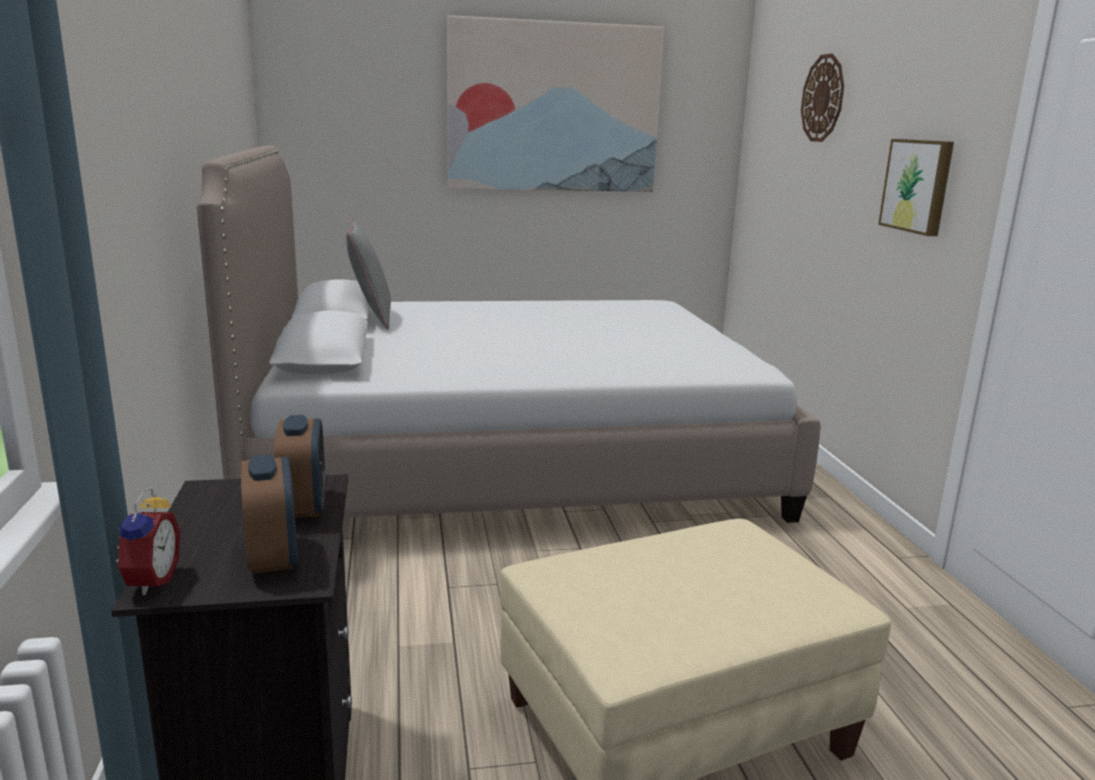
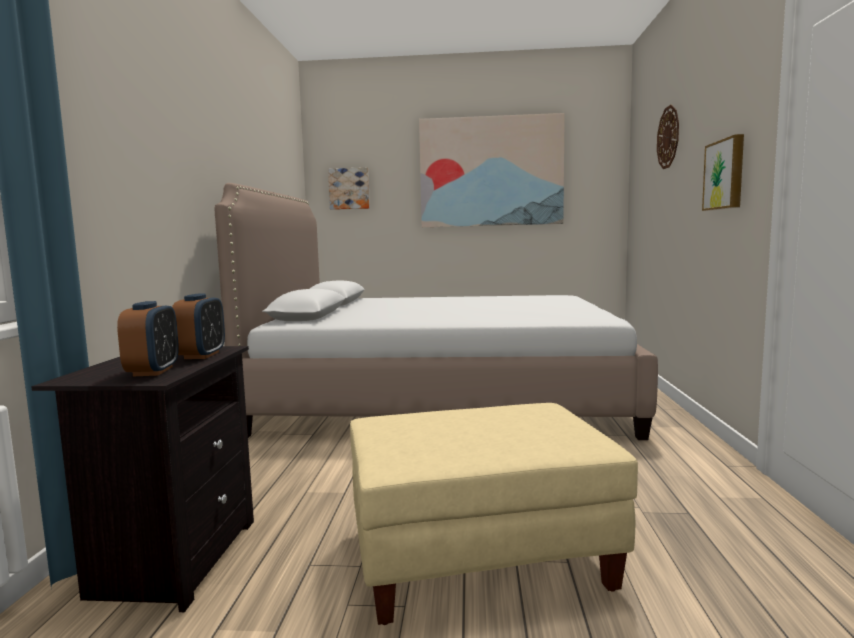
camera: 15 degrees right, 10 degrees down
(148, 581) = (68, 377): alarm clock -> none
(332, 120) = (349, 188): none -> picture
(371, 319) = (356, 303): grey pillow -> none

